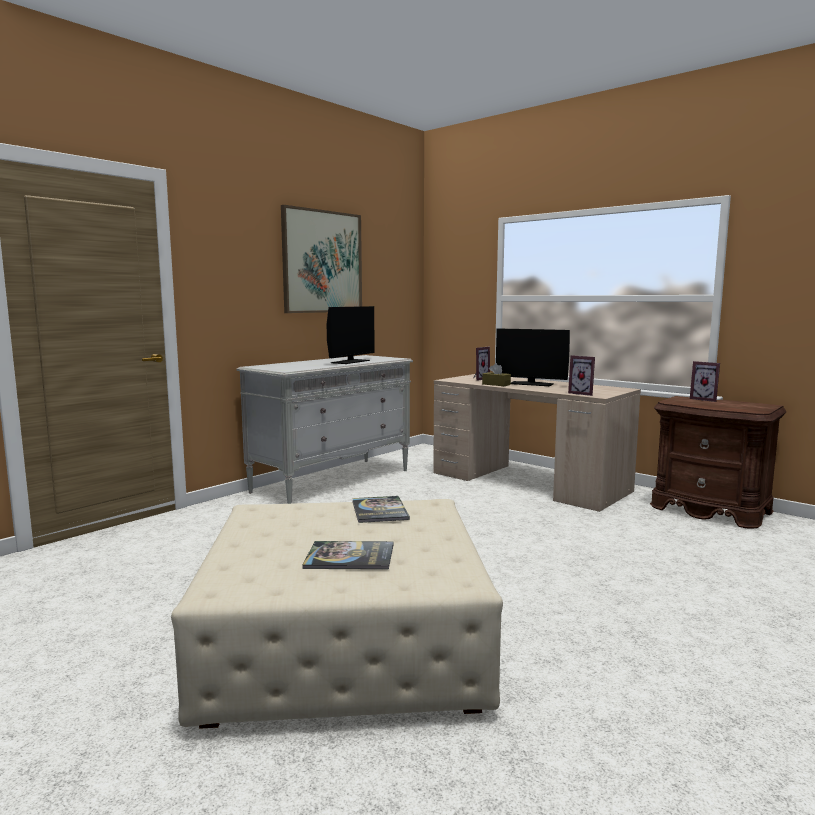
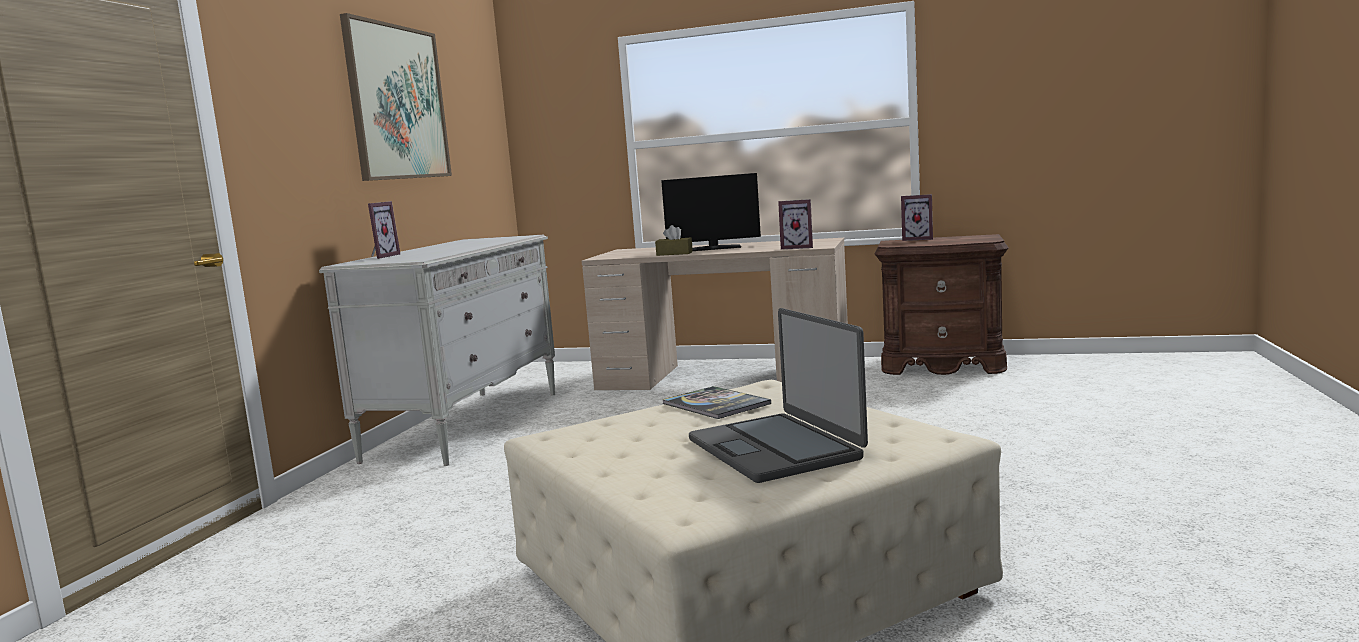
camera: 25 degrees left, 0 degrees up
(350, 361) = (474, 244): monitor -> none
(350, 557) = (776, 449): book -> laptop
(478, 379) = (636, 252): picture frame -> picture frame (381, 257)

